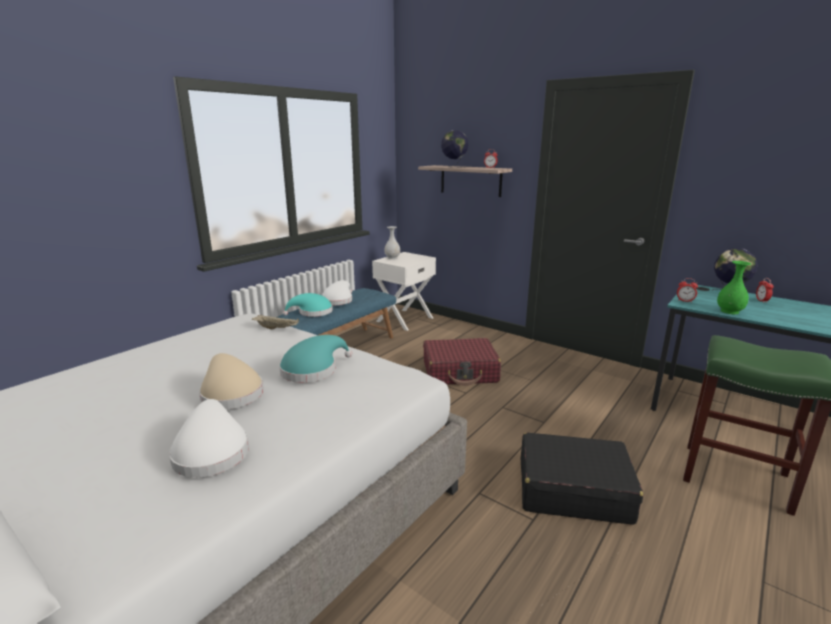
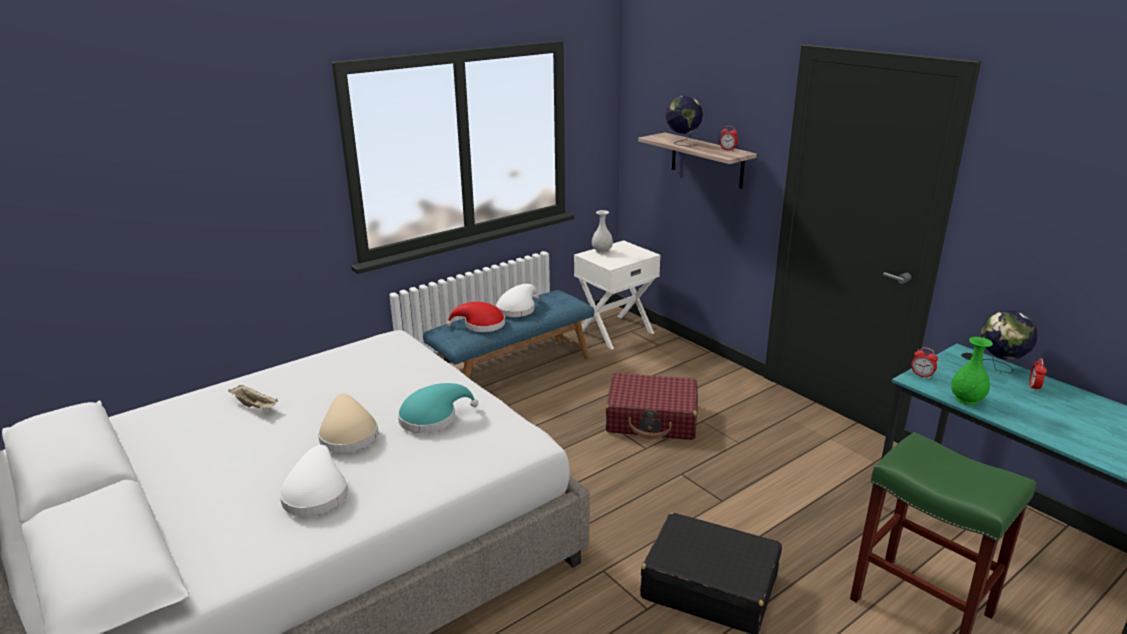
camera: 15 degrees right, 5 degrees up
(277, 328) = (418, 357): beige tray -> beige tray (255, 406)
(312, 312) = (481, 325): turquoise hat -> red hat

